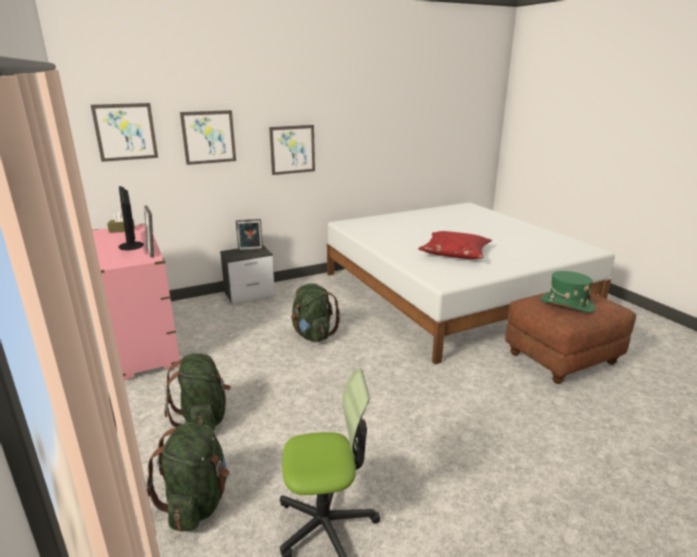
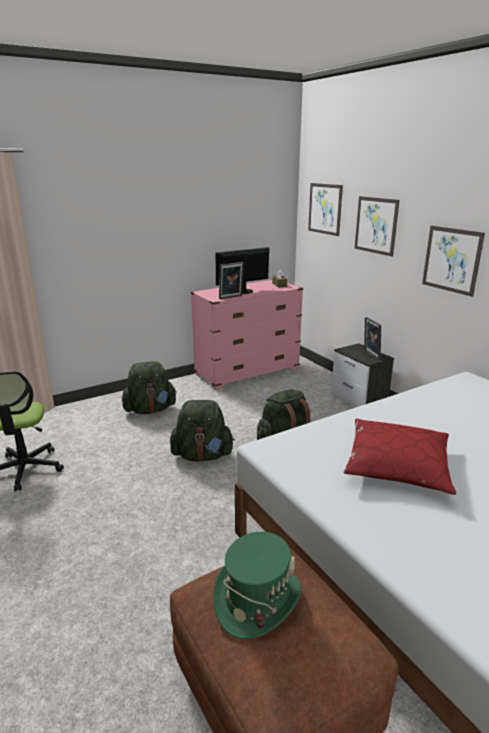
camera: 85 degrees right, 0 degrees up
(197, 502) = (68, 421): green backpack -> green backpack (202, 456)

